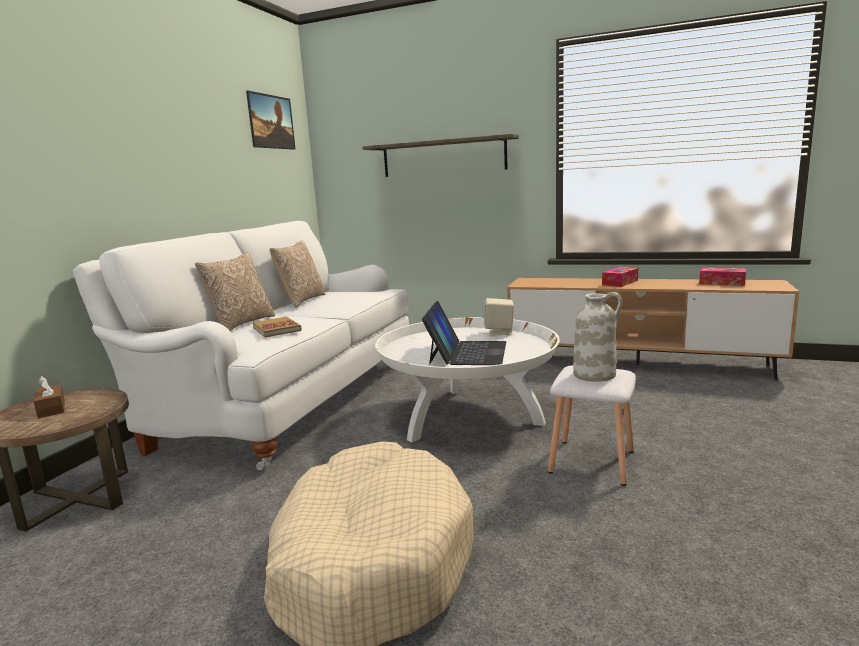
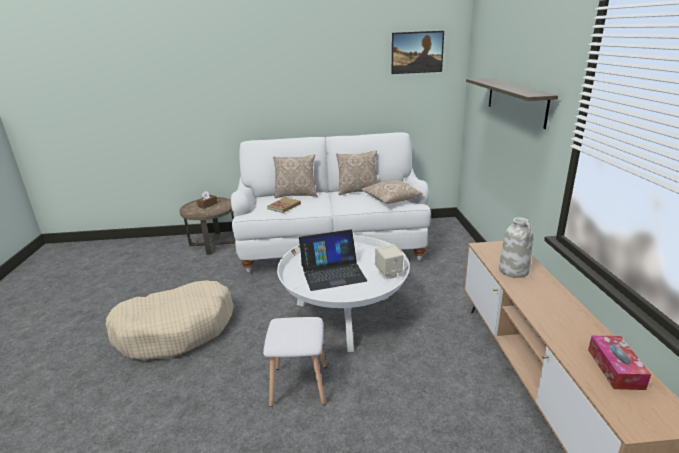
camera: 65 degrees right, 10 degrees up
(361, 293) = (390, 200): none -> pillow
(595, 374) = (291, 330): white vase -> white vase (514, 271)
(620, 283) = (542, 295): tissue box -> none

